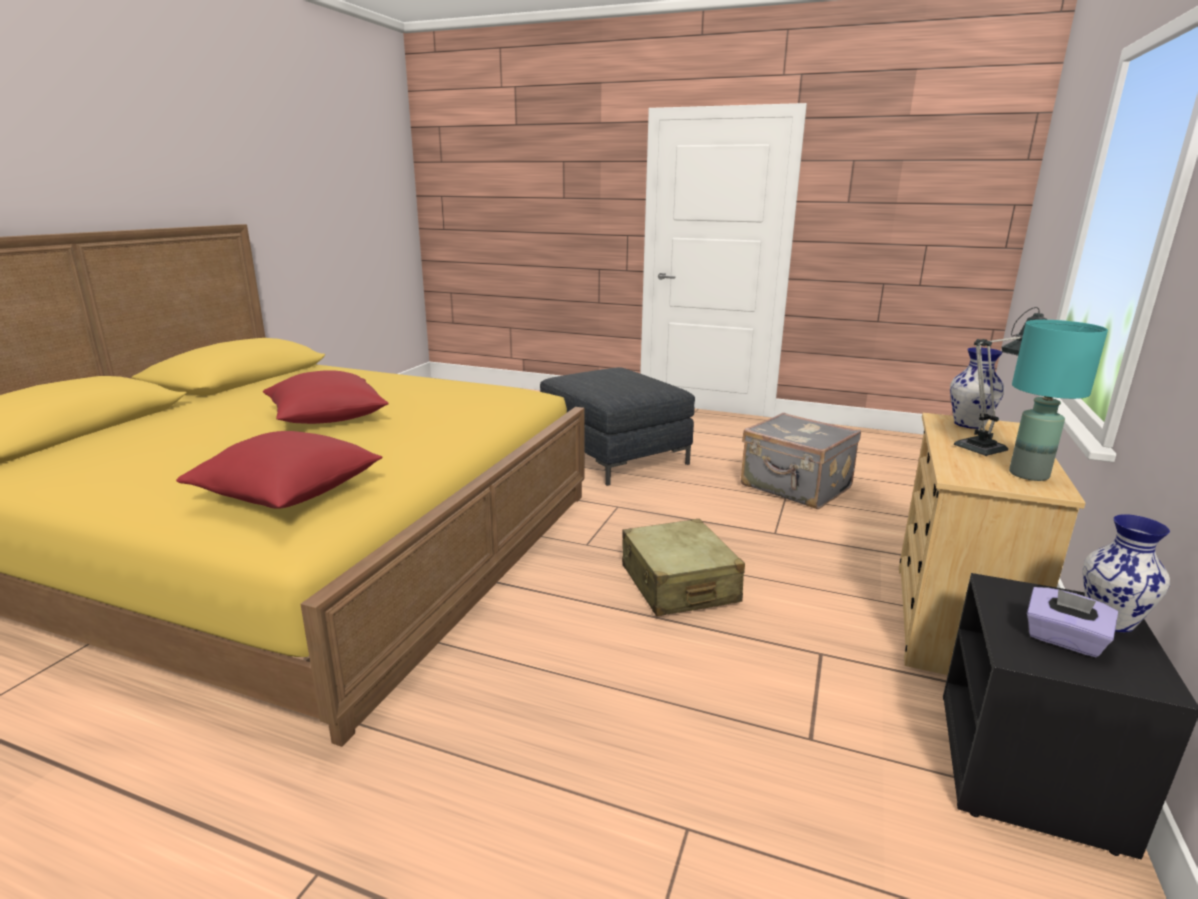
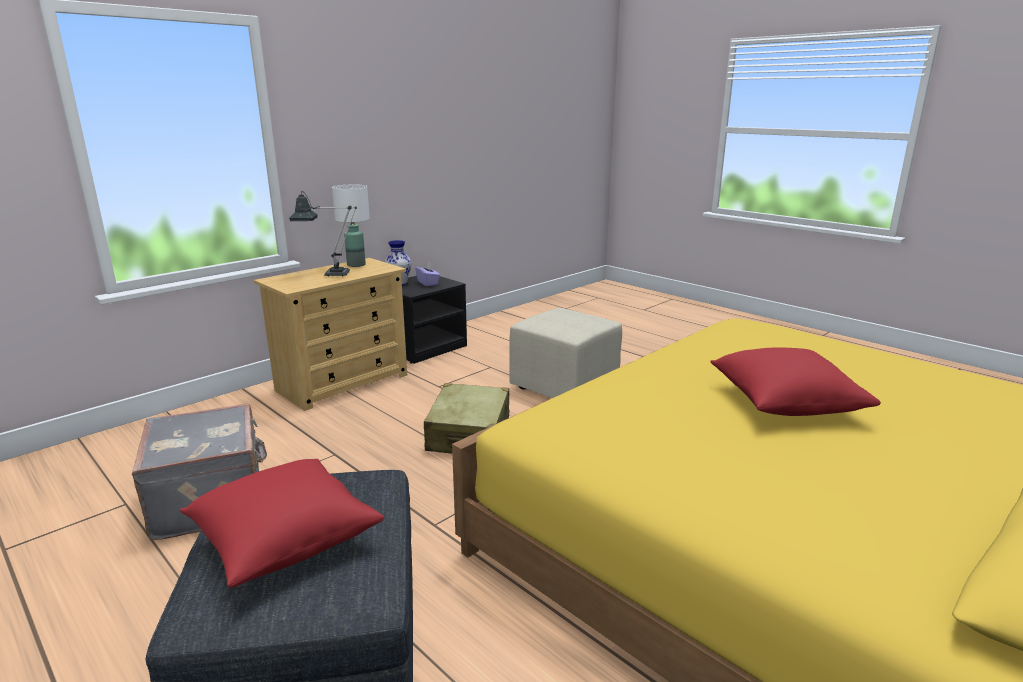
camera: 155 degrees left, 0 degrees up
(289, 495) = (758, 334): red pillow -> red pillow (284, 540)
(628, 716) = (563, 386): none -> beige ottoman
(968, 424) = (291, 284): vase -> none
(1028, 474) = (355, 265): turquoise table lamp -> white table lamp

